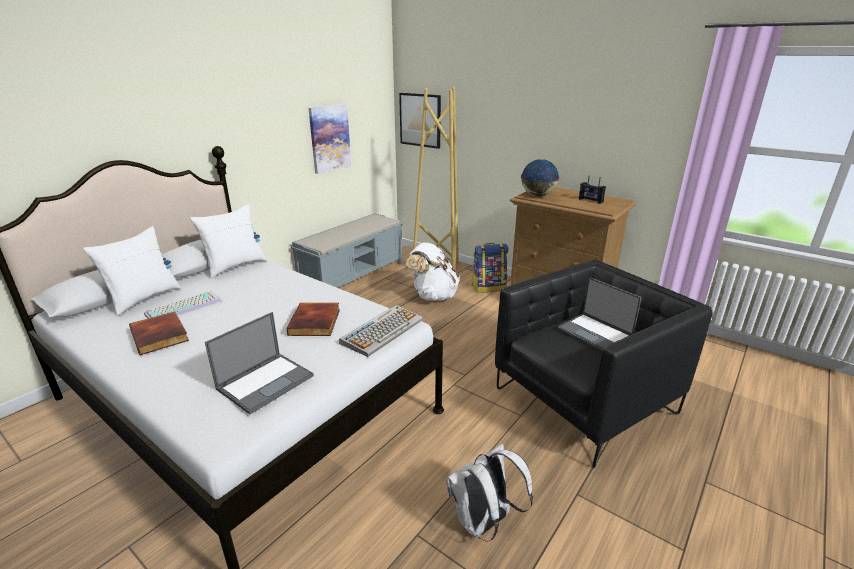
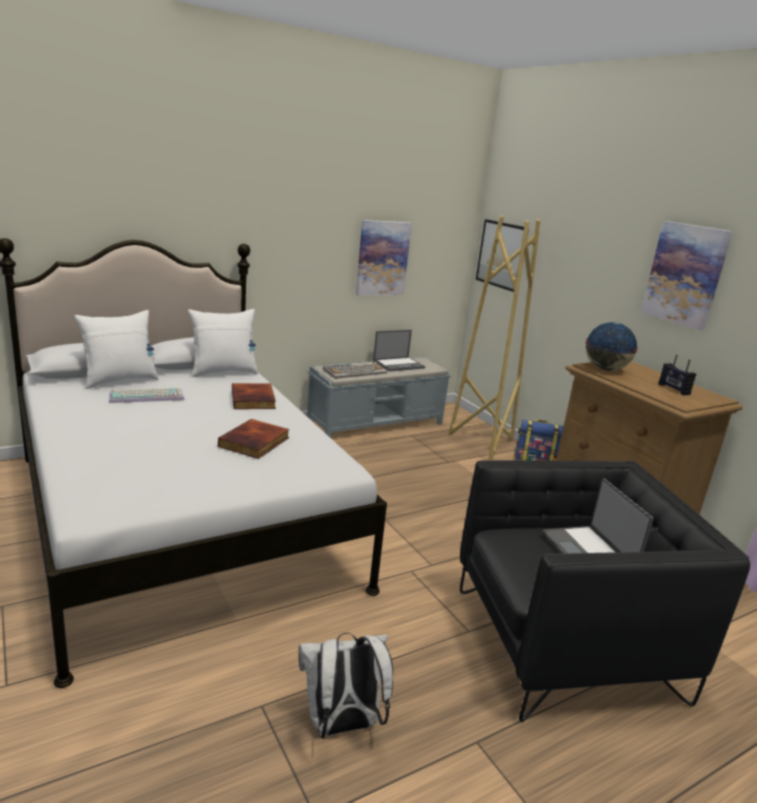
camera: 20 degrees right, 5 degrees down
(161, 335) = (107, 415): book -> book (254, 399)
(266, 382) = (162, 480): laptop -> laptop (399, 364)
(382, 330) = (315, 469): keyboard -> keyboard (355, 371)
(433, 296) = (454, 469): white backpack -> none
(578, 114) = (685, 274): none -> picture

